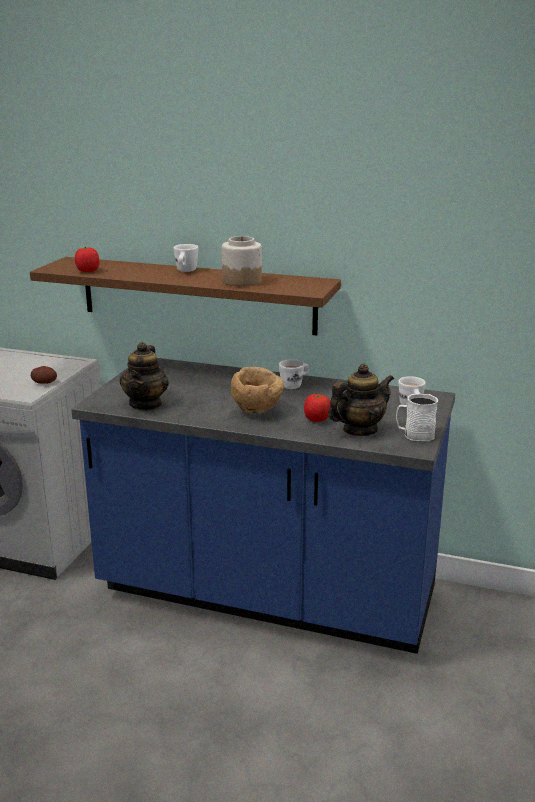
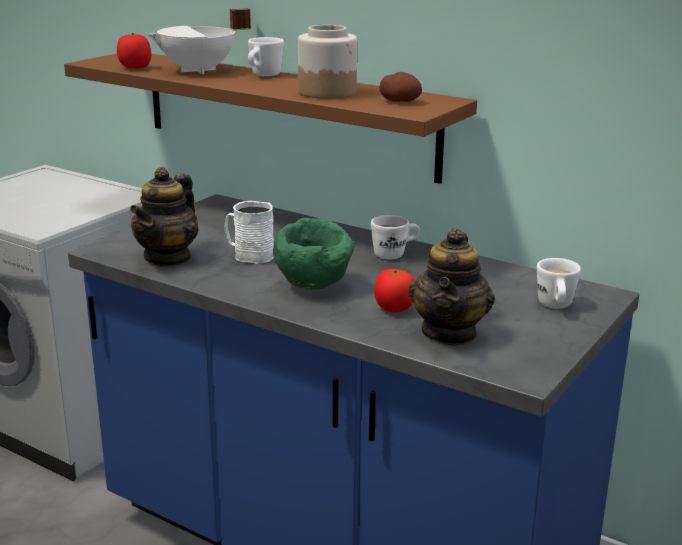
camera: 15 degrees right, 0 degrees up
(44, 382) = (75, 216): potato -> potato (400, 101)
(136, 270) = (199, 71): none -> white cooking pot
(257, 411) = (314, 286): brown bowl -> green bowl
(359, 430) = (450, 333): teapot -> teapot turned 120 degrees clockwise
(414, 435) = (534, 352): white mug -> white mug (249, 255)

